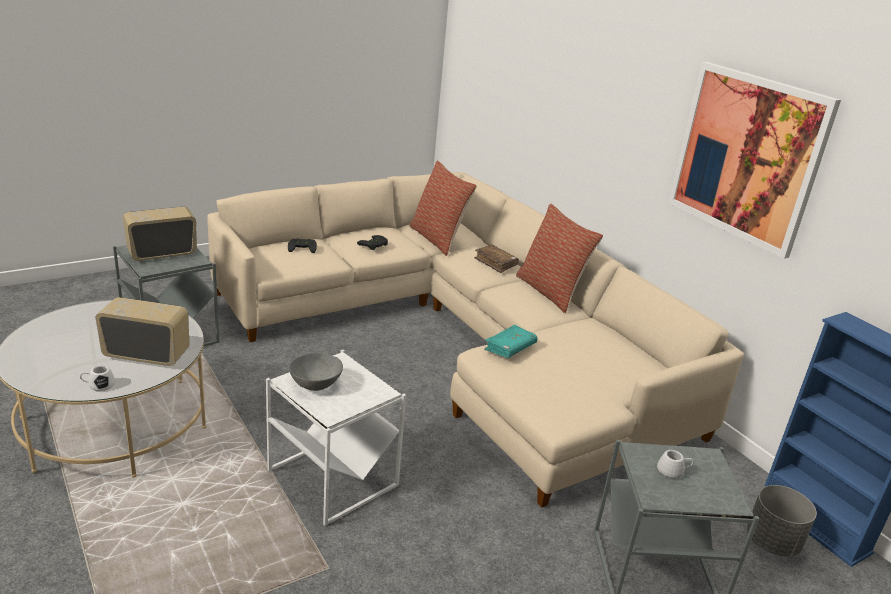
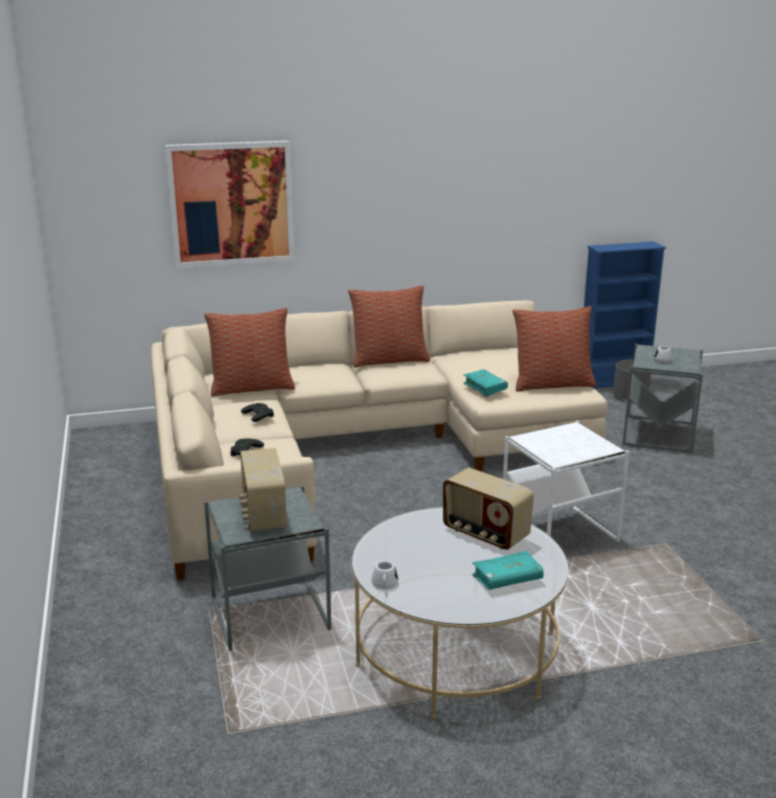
camera: 70 degrees left, 5 degrees down
(63, 368) = (507, 579): none -> turquoise book
(98, 385) = (541, 558): white mug -> white mug (384, 585)
(147, 355) = (485, 534): radio -> radio turned 75 degrees counterclockwise
(315, 384) = (563, 450): grey bowl -> none
(495, 263) = (326, 370): brown book -> none
(562, 396) = (551, 384): none -> pillow
(747, 157) = (490, 180): picture -> picture (231, 204)

